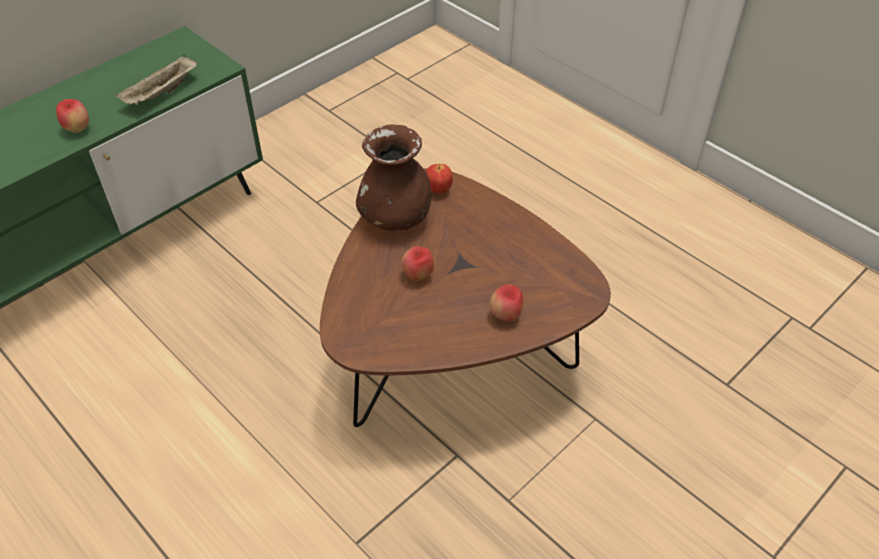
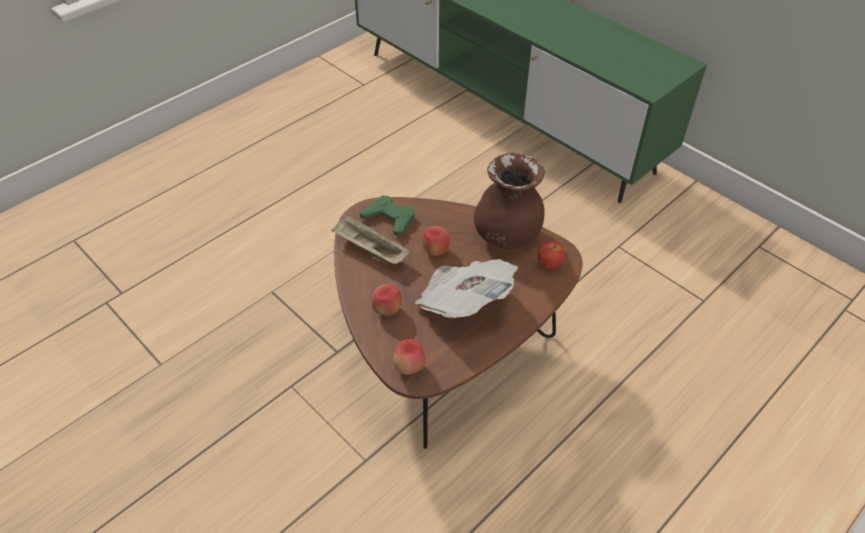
camera: 90 degrees right, 0 degrees up
(78, 129) = (549, 33): apple -> apple (409, 367)
(162, 94) = (602, 64): beige tray -> beige tray (369, 250)
(362, 317) = (389, 219): none -> green game controller
(491, 254) = (464, 302): none -> newspaper

